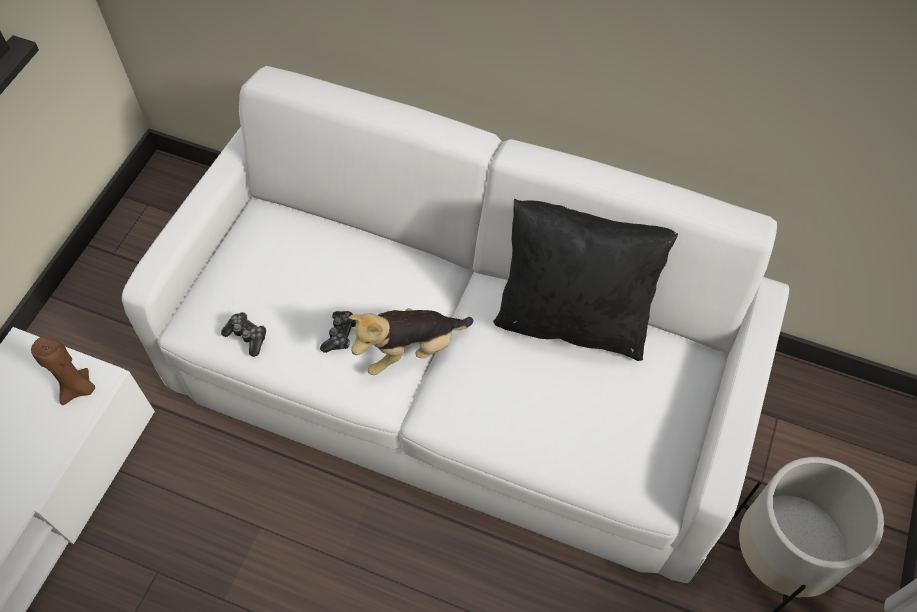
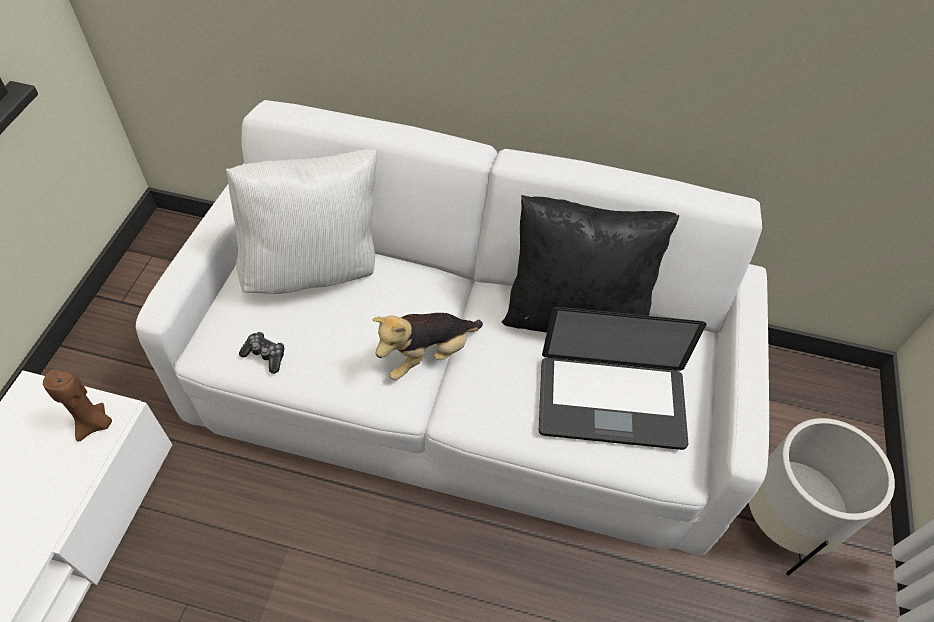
camera: 10 degrees left, 5 degrees down
(307, 247) = (316, 269): none -> white pillow
(340, 335) = (357, 346): game controller -> none
(593, 420) = (611, 403): none -> laptop

